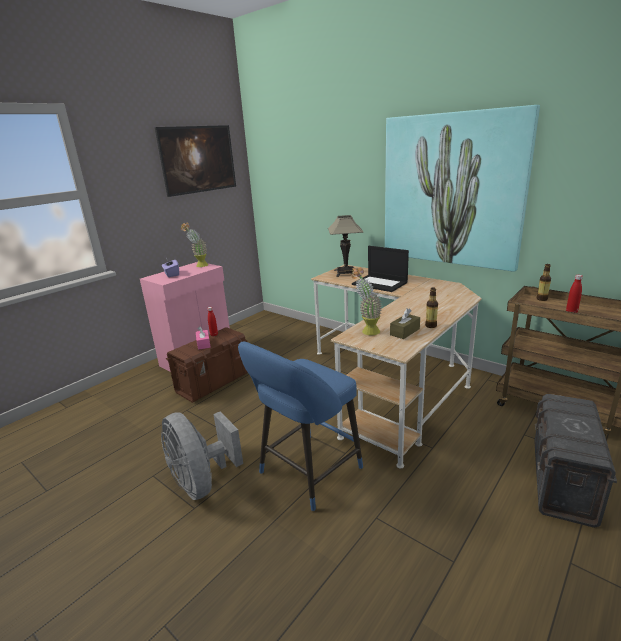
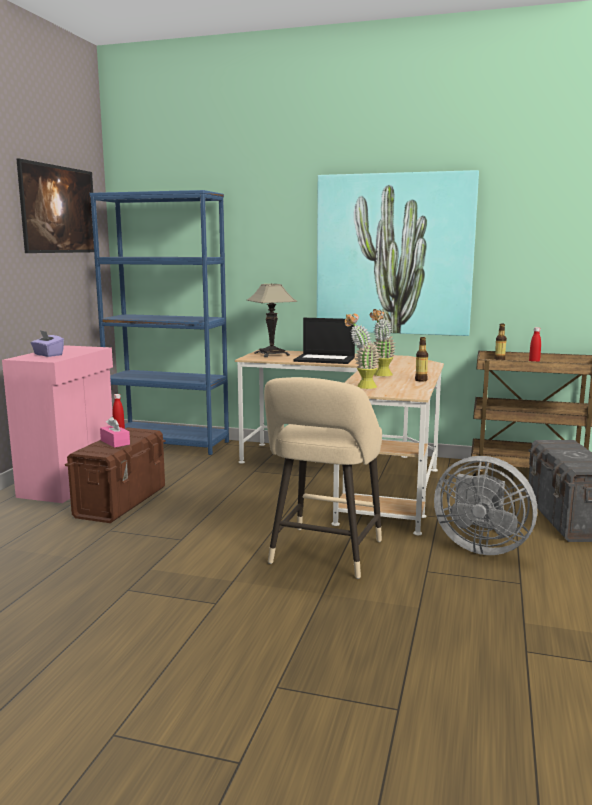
camera: 25 degrees left, 10 degrees down
(199, 266) = (75, 348): potted plant -> potted plant (381, 375)
(202, 481) = (202, 582): grey fan -> grey fan (480, 546)
(284, 326) = (169, 443): none -> blue bookcase
(306, 473) = (324, 555): blue stool -> beige stool
(405, 332) = (401, 385): brown tissue box -> none

